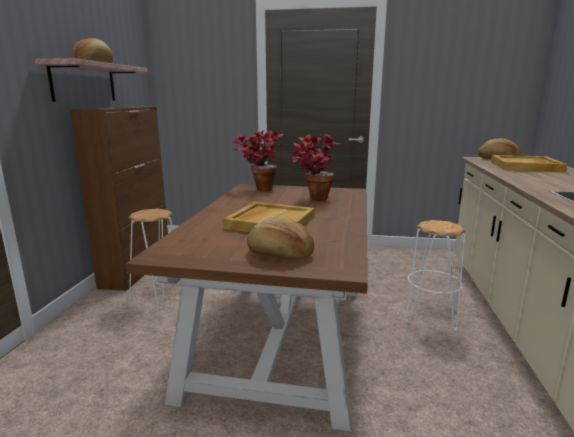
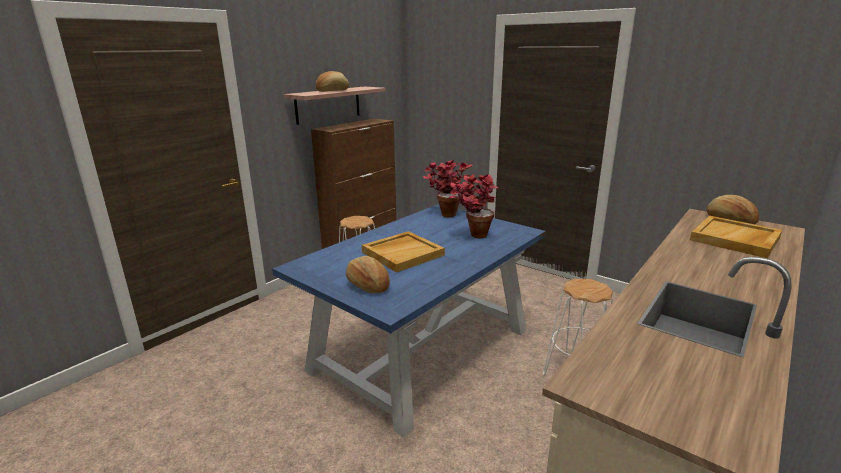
camera: 30 degrees right, 5 degrees up
(282, 336) = (421, 350): brown dining table -> blue dining table

